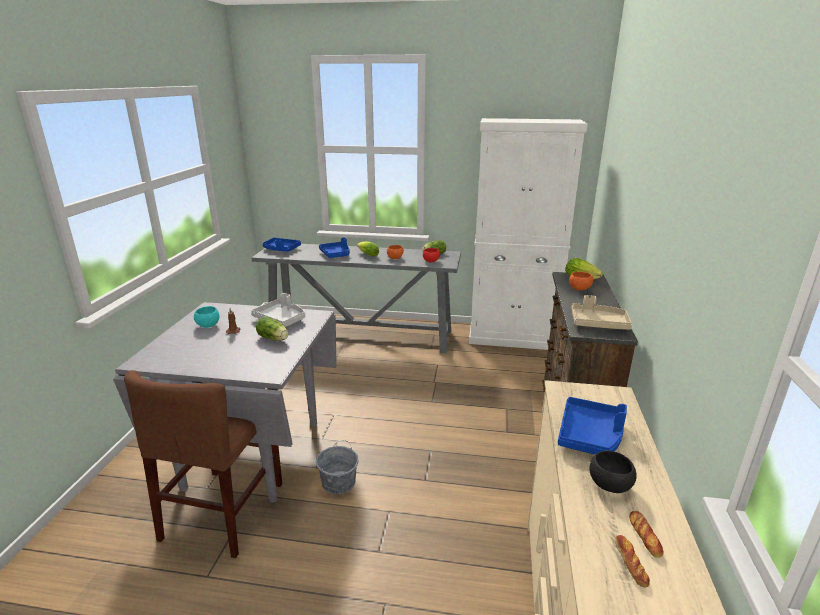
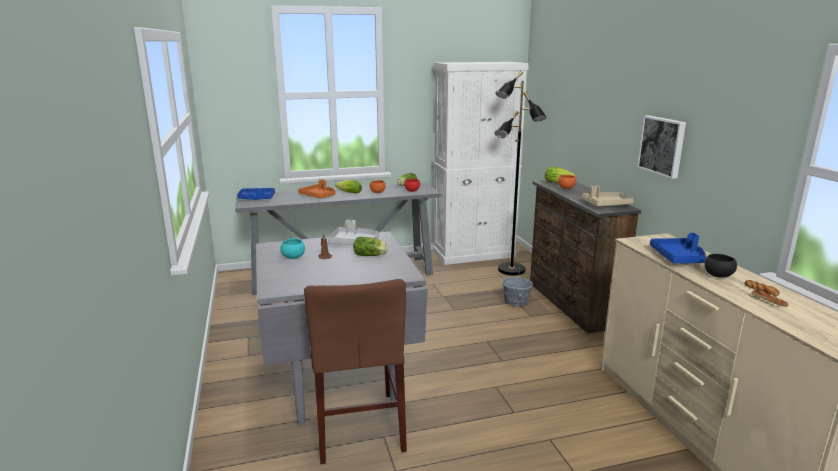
camera: 25 degrees left, 5 degrees down
(336, 254) = (318, 196): blue tray -> orange tray
(339, 483) = (437, 380): grey bucket -> grey bucket (516, 301)
(536, 366) = (511, 270): none -> black floor lamp
(670, 261) = (662, 146): none -> picture

